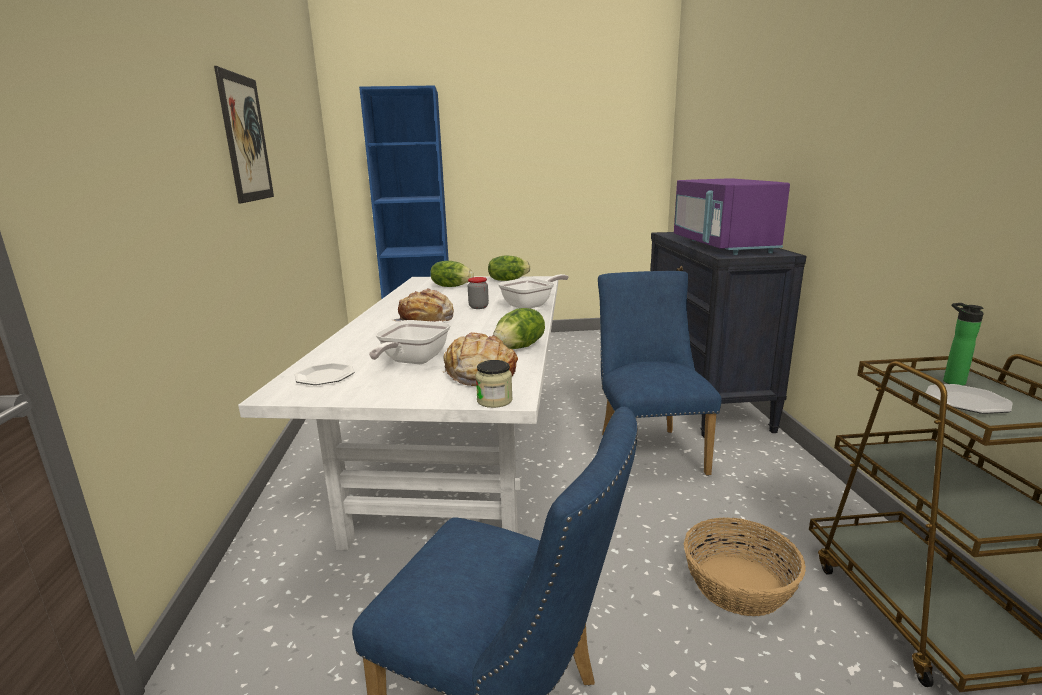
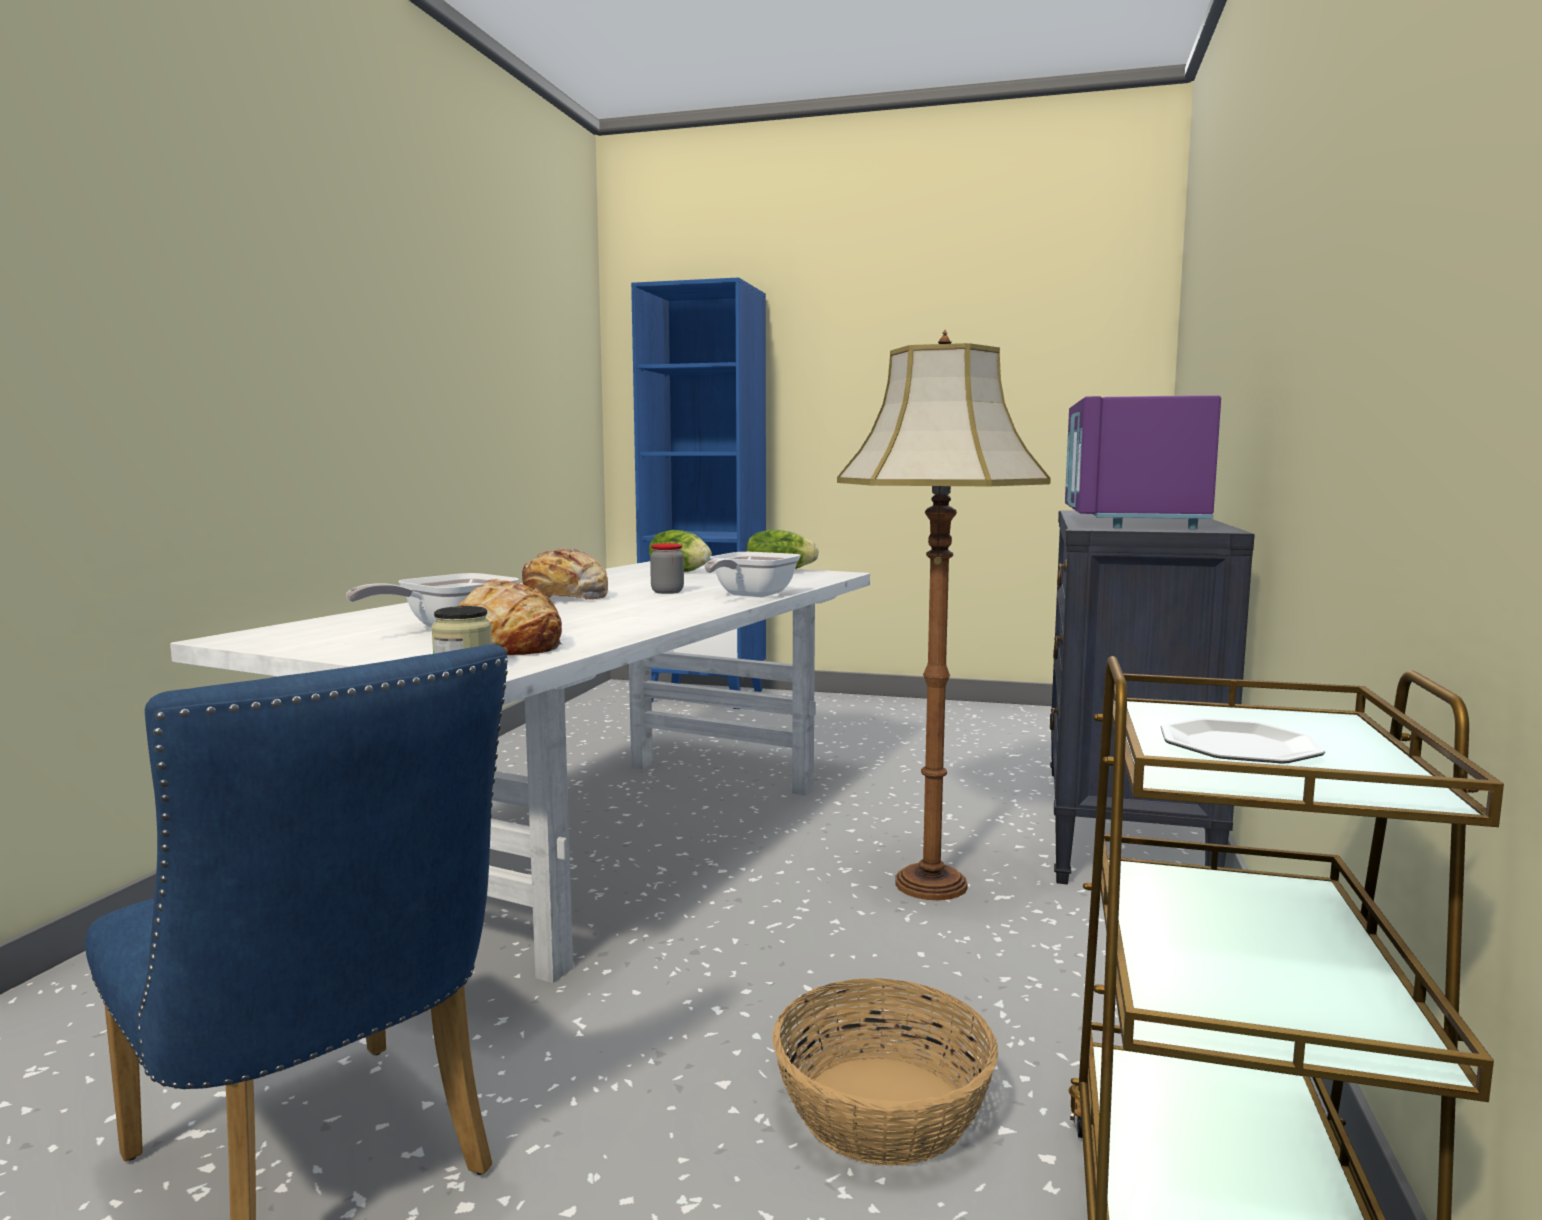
camera: 20 degrees right, 10 degrees down
(246, 138) = (393, 334): picture -> none
(324, 376) = (315, 631): plate -> none
(520, 347) = (625, 630): lettuce -> none
(531, 305) = (749, 595): frying pan -> frying pan turned 135 degrees clockwise
(648, 449) = (931, 883): blue chair -> floor lamp
(951, 381) = (1277, 724): bottle -> none

